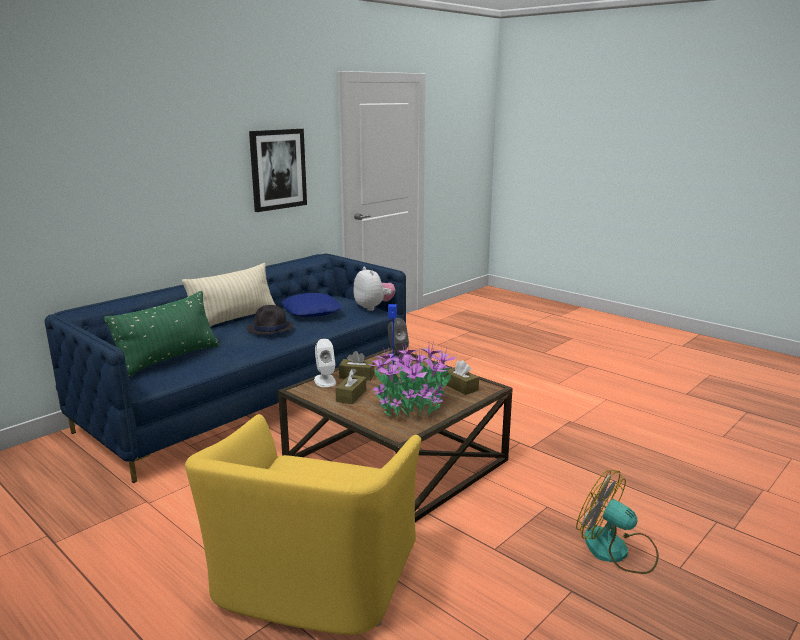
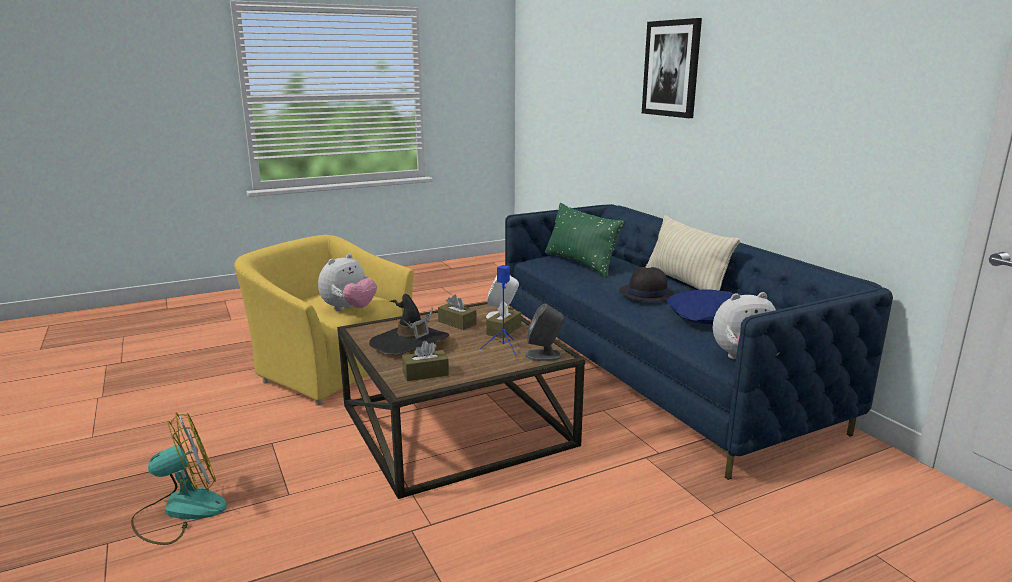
camera: 110 degrees right, 0 degrees up
(278, 169) = (848, 126): picture -> picture (671, 68)
(329, 469) = (349, 309): none -> plush toy
(411, 405) = (409, 343): potted plant -> black hat

